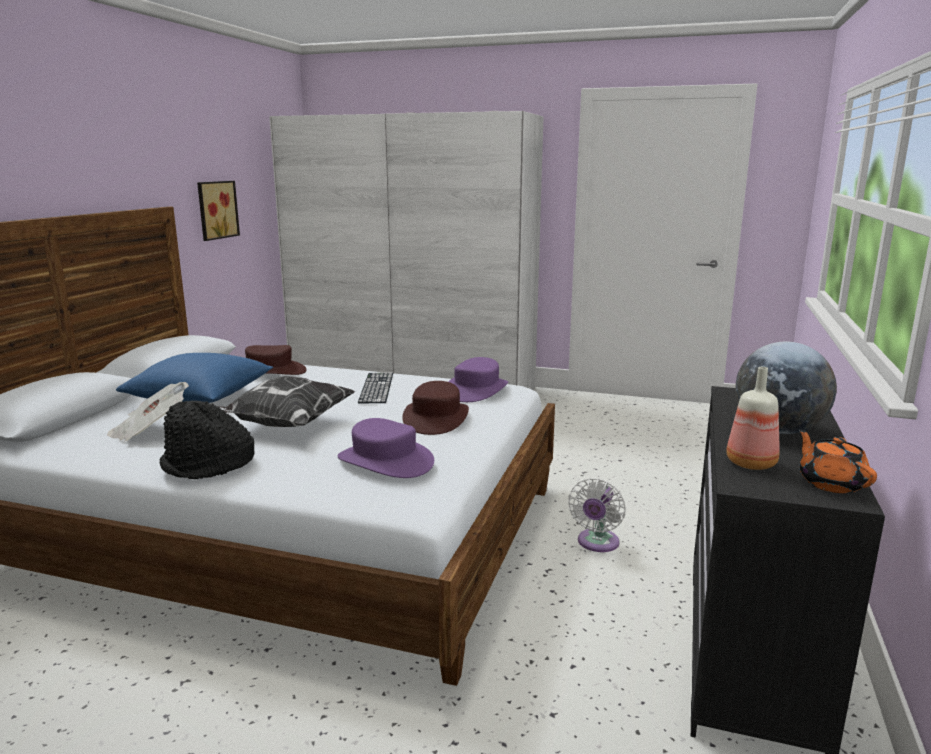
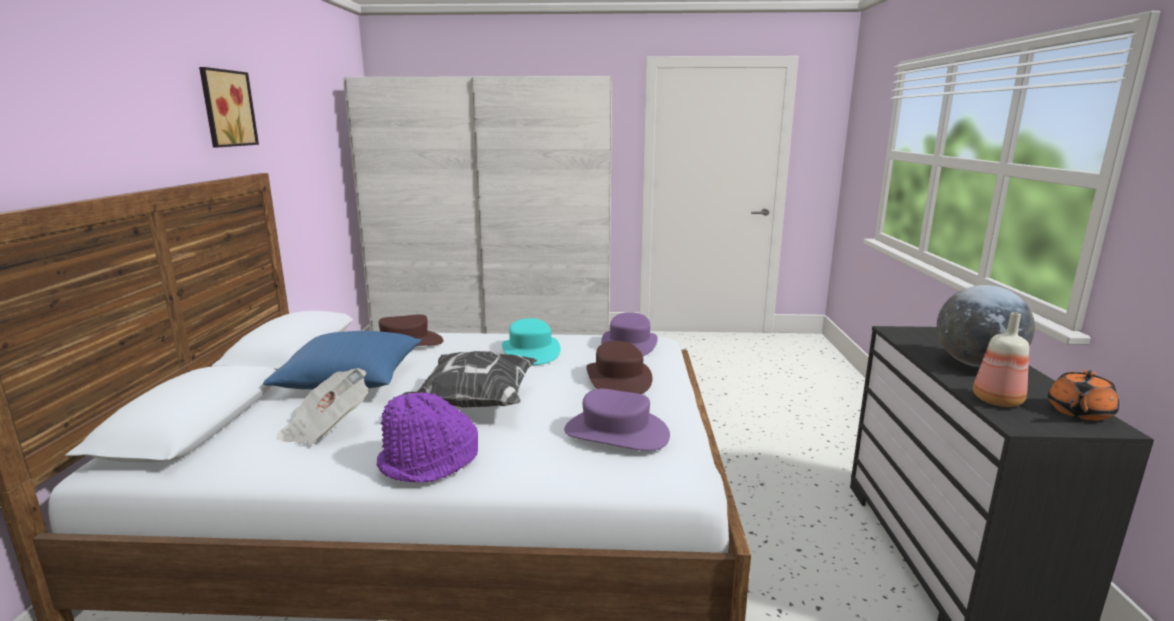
camera: 15 degrees left, 0 degrees up
(208, 465) = (429, 462): black hat -> purple hat
(216, 210) = (300, 175): picture -> picture (225, 108)
(376, 387) = (530, 351): keyboard -> turquoise hat
(597, 543) = (758, 478): white fan -> none
(831, 483) = (1078, 412): orange teapot -> orange teapot turned 105 degrees counterclockwise

